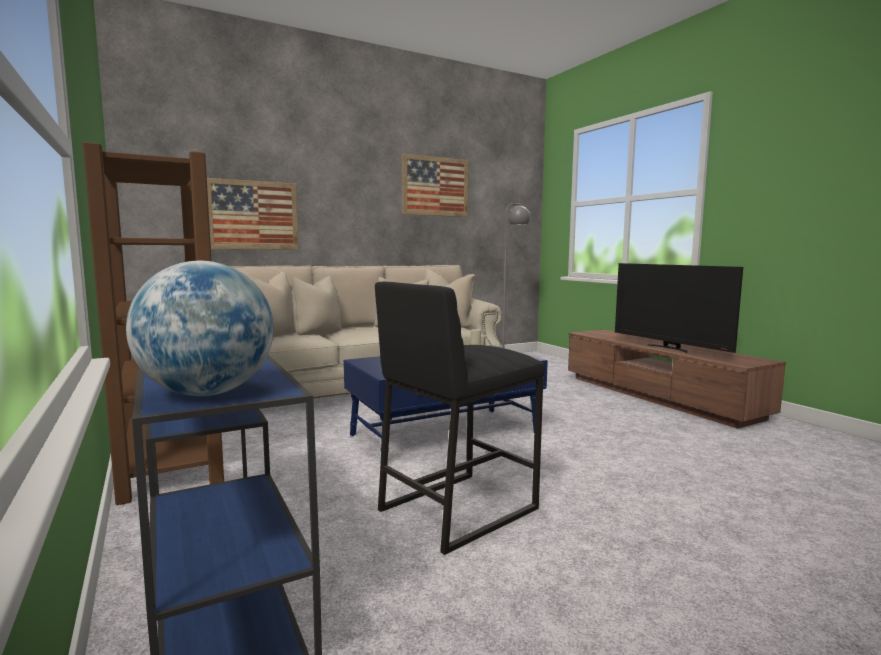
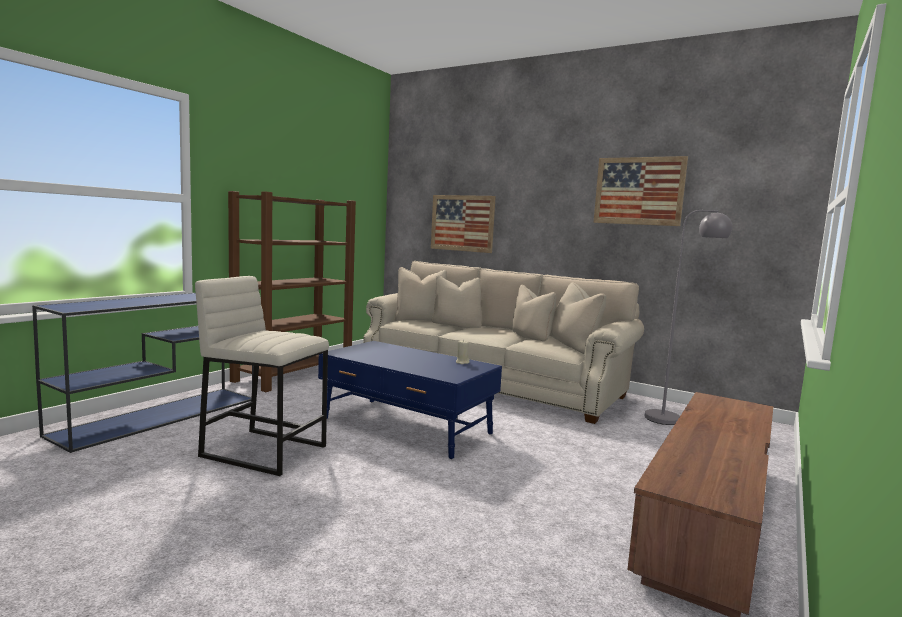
camera: 60 degrees right, 0 degrees up
(208, 393) = (68, 306): globe -> none
(458, 509) = (264, 451): black stool -> beige stool
(669, 348) = (700, 442): television -> none

